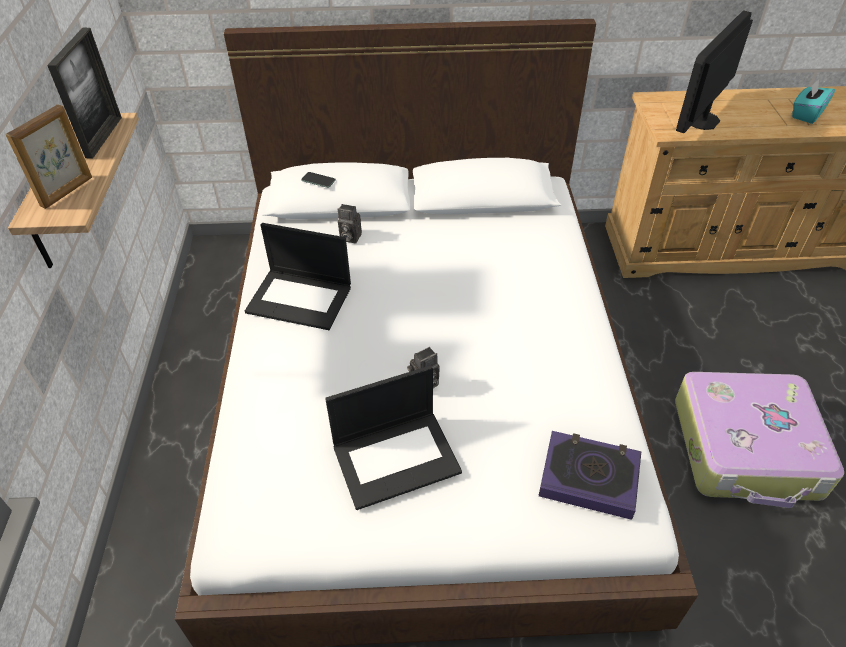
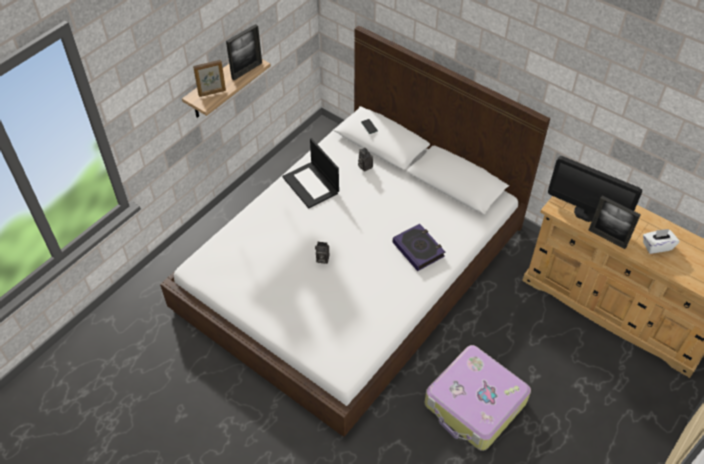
camera: 40 degrees right, 5 degrees up
(397, 457) = (279, 280): laptop -> none
(589, 477) = (344, 343): book -> book (418, 249)
(703, 120) = (586, 213): monitor -> monitor turned 135 degrees counterclockwise
(757, 132) = (607, 238): none -> picture frame
(806, 114) = (656, 246): turquoise tissue box -> white tissue box

